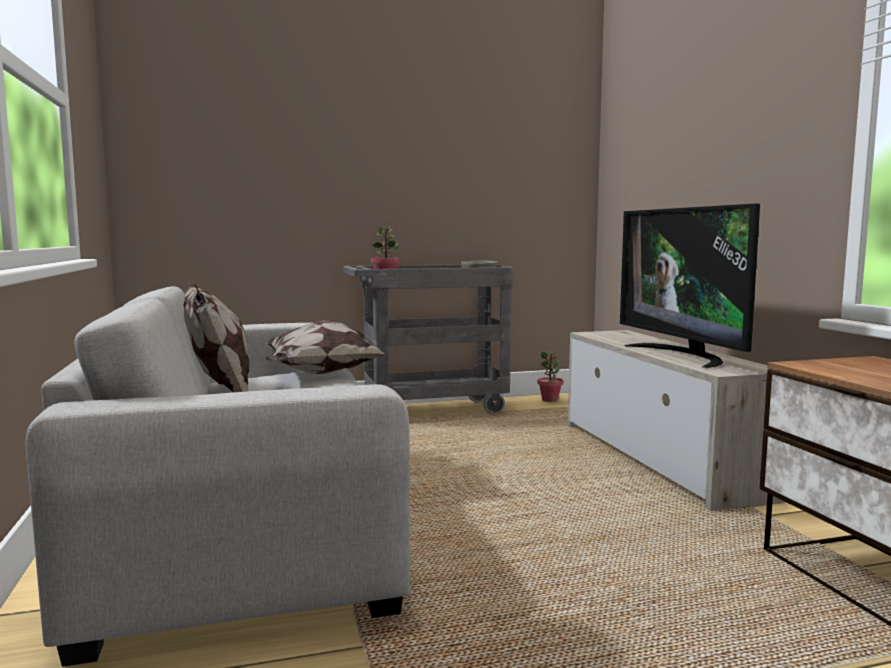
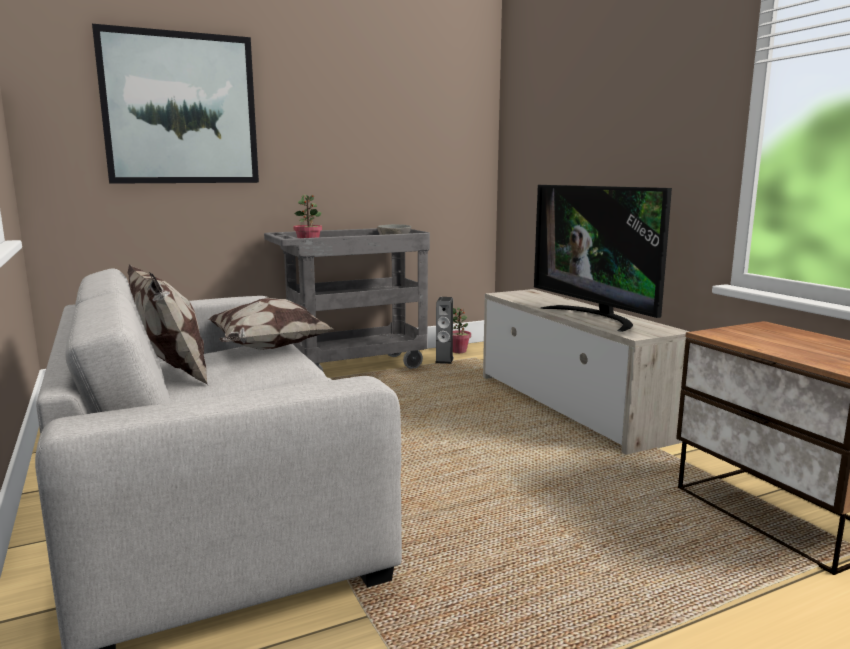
camera: 10 degrees left, 5 degrees up
(266, 142) = (180, 109): none -> picture
(530, 408) = (444, 360): none -> speaker

